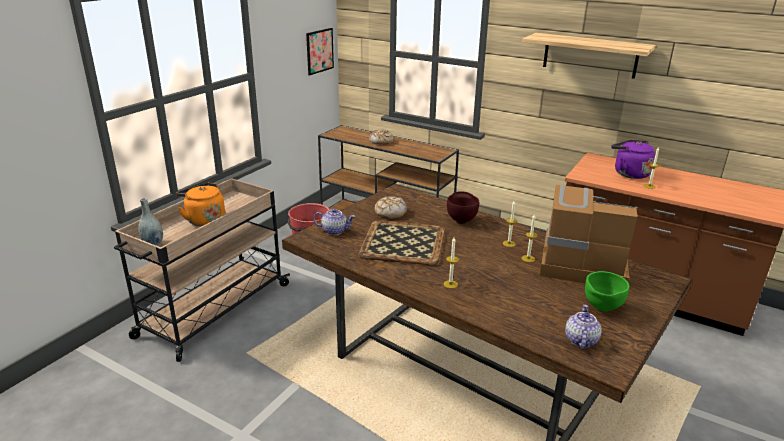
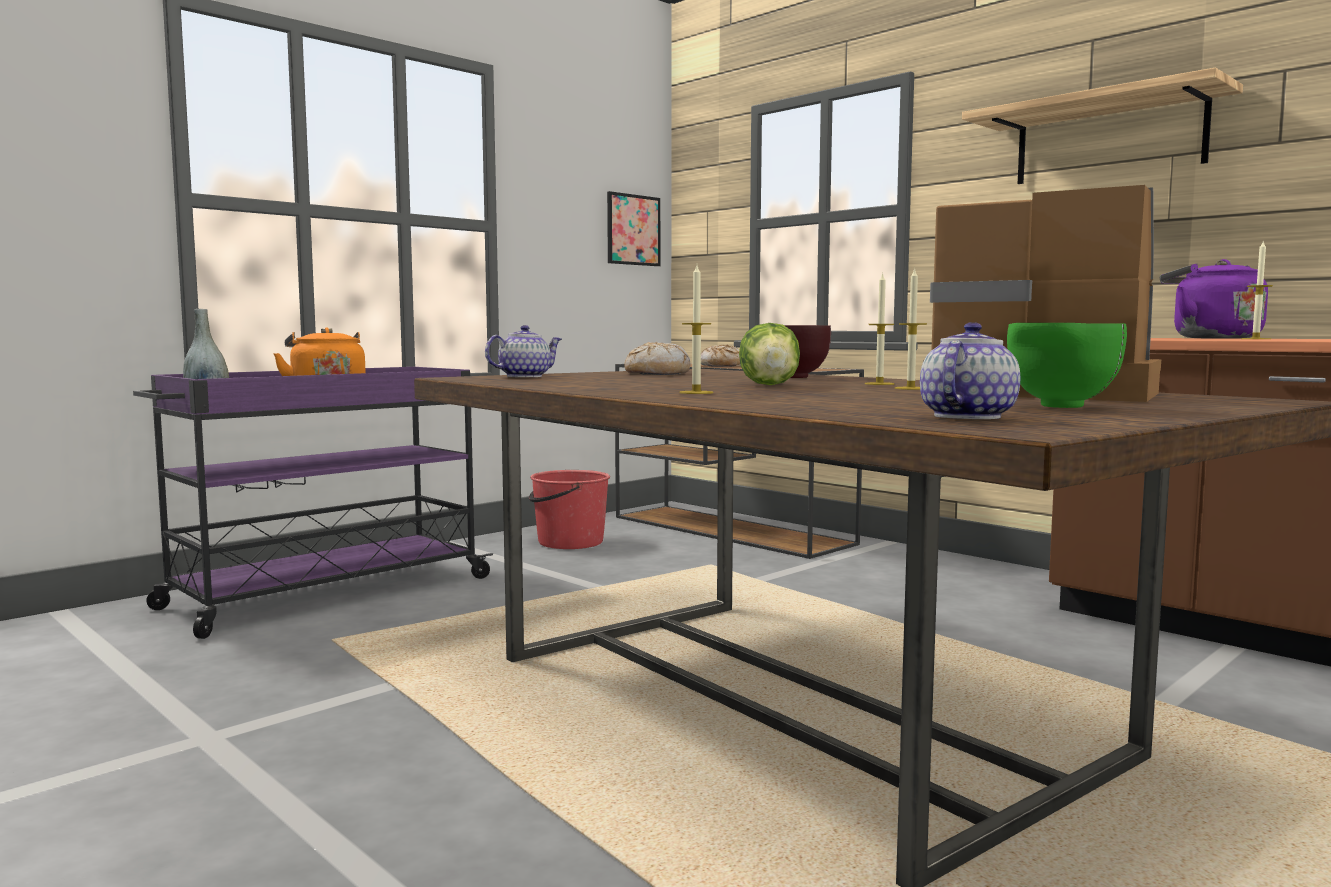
camera: 15 degrees right, 20 degrees down
(213, 311) = (325, 593): beige cart -> purple cart
(334, 231) = (525, 376): teapot -> teapot turned 60 degrees counterclockwise
(402, 242) = (645, 380): tray -> none
(467, 254) = (771, 385): none -> lettuce

